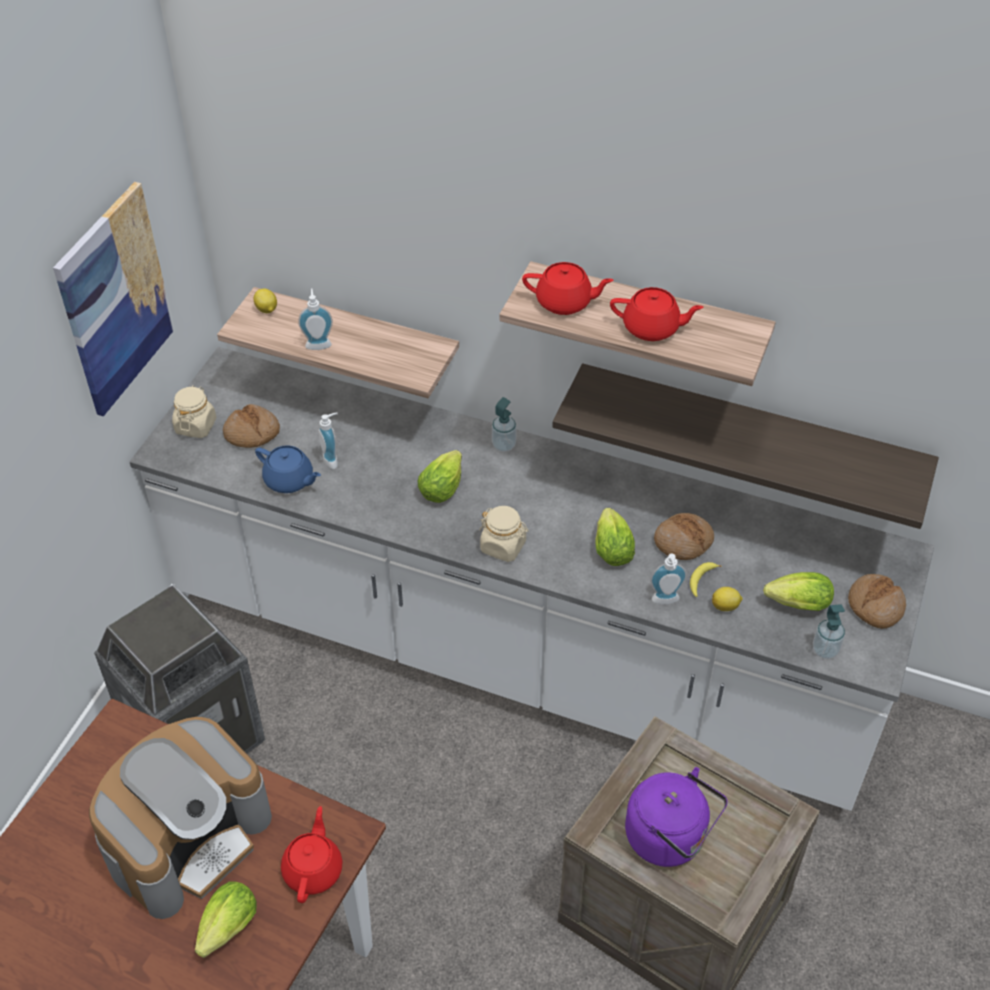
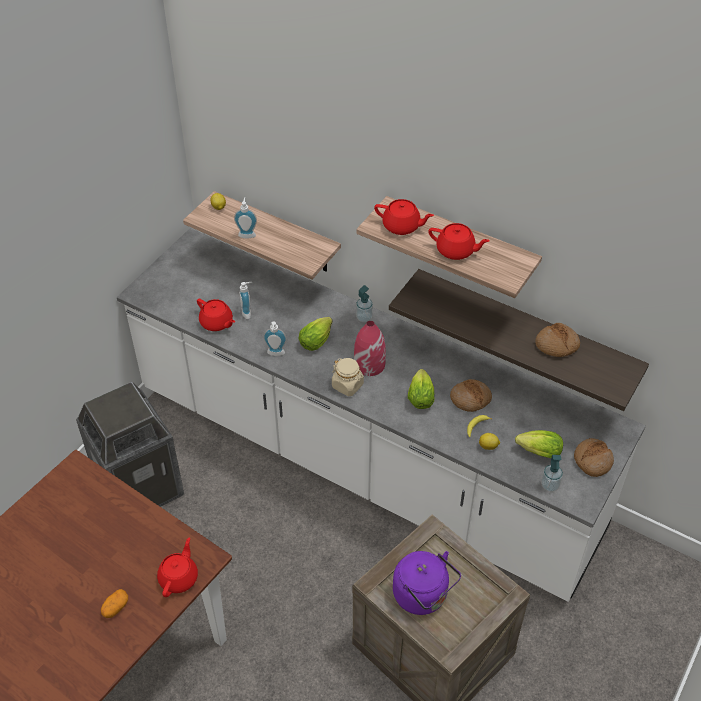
camera: 10 degrees right, 0 degrees up
(115, 300) = (113, 190): picture -> none
(188, 838) = (105, 545): coffee machine -> none
(196, 426) = (164, 279): beige jar -> none
(226, 931) = (115, 607): lettuce -> potato
(252, 433) = (199, 288): bread -> bread (557, 345)
(289, 480) = (217, 323): blue teapot -> red teapot
(527, 511) = (369, 364): none -> red vase
(666, 601) = (448, 437): soap dispenser -> soap dispenser (275, 354)

